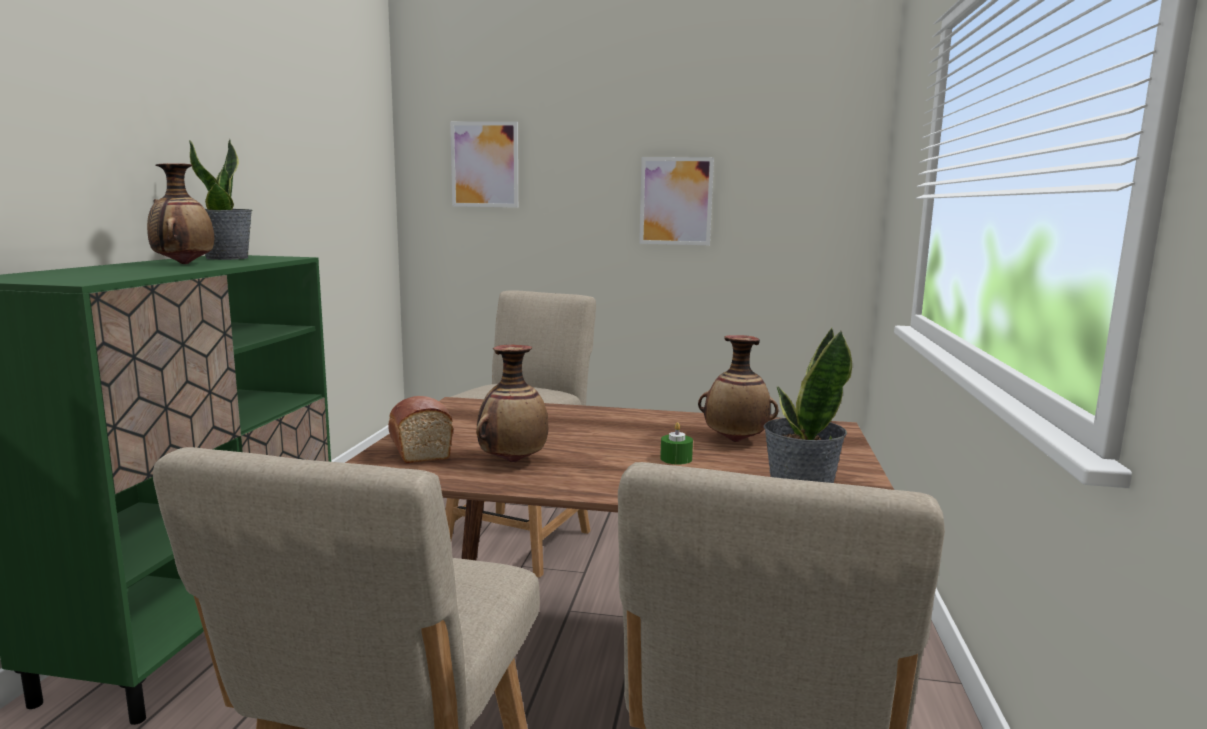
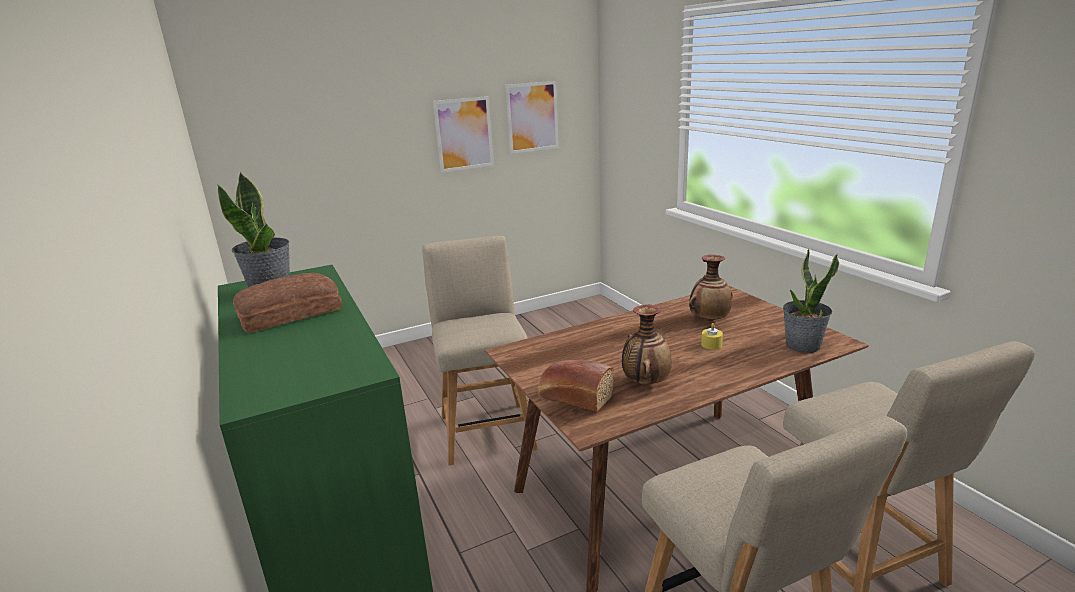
camera: 35 degrees left, 10 degrees up
(183, 264) = (289, 313): vase -> bread
(484, 164) = (290, 121): picture -> picture (532, 117)
(676, 459) = (711, 344): green candle -> yellow candle

